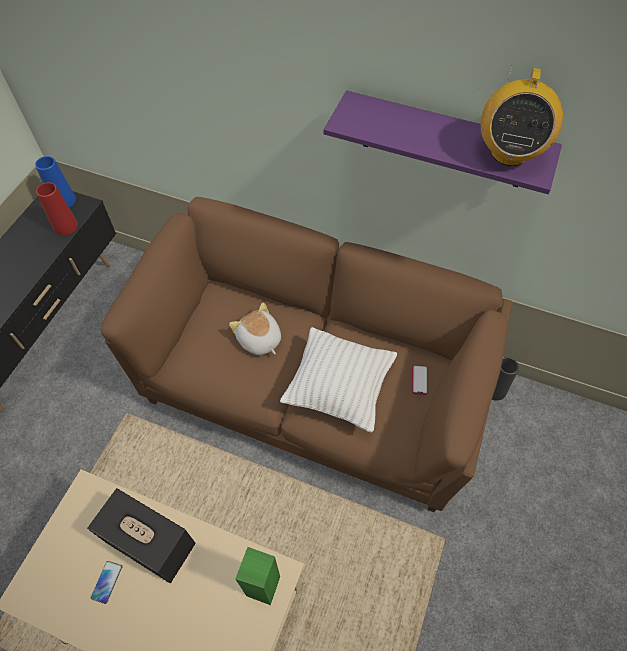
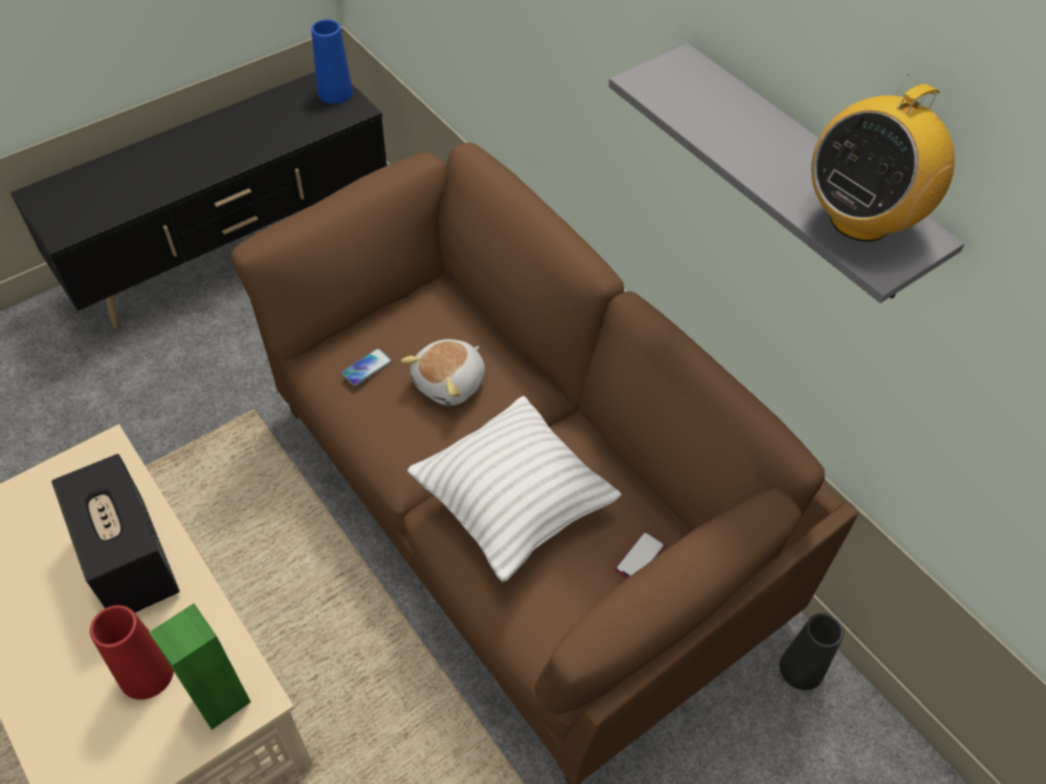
camera: 30 degrees right, 5 degrees down
(65, 226) = (314, 124): red vase -> red vase (146, 673)
(106, 582) = (47, 574): phone -> phone (366, 367)
(259, 340) = (450, 383): plush toy -> plush toy turned 135 degrees counterclockwise
(444, 141) = (801, 176): purple shelf -> grey shelf

